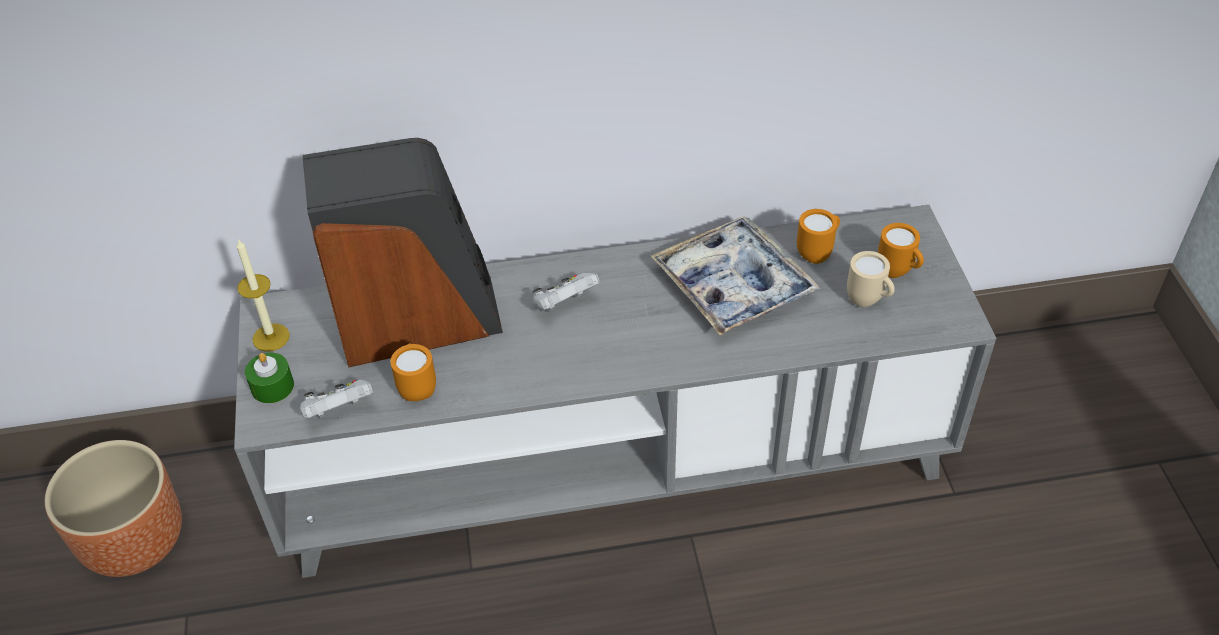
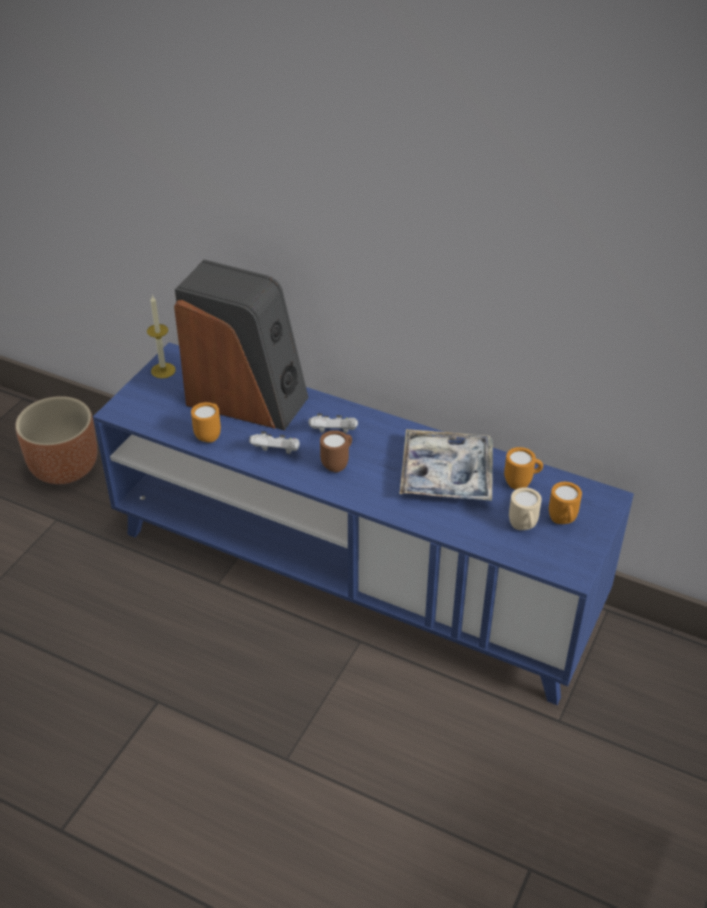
camera: 35 degrees right, 5 degrees down
(272, 386) = (139, 395): green candle -> none
(338, 411) = (159, 425): white game controller -> white game controller (276, 453)
(606, 339) = (337, 464): none -> brown mug
(614, 463) = (353, 573): grey tv stand -> blue tv stand

